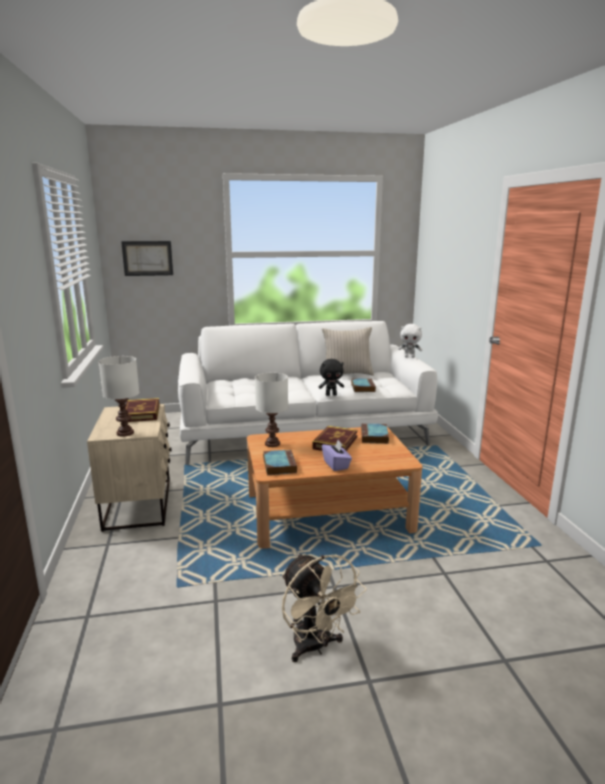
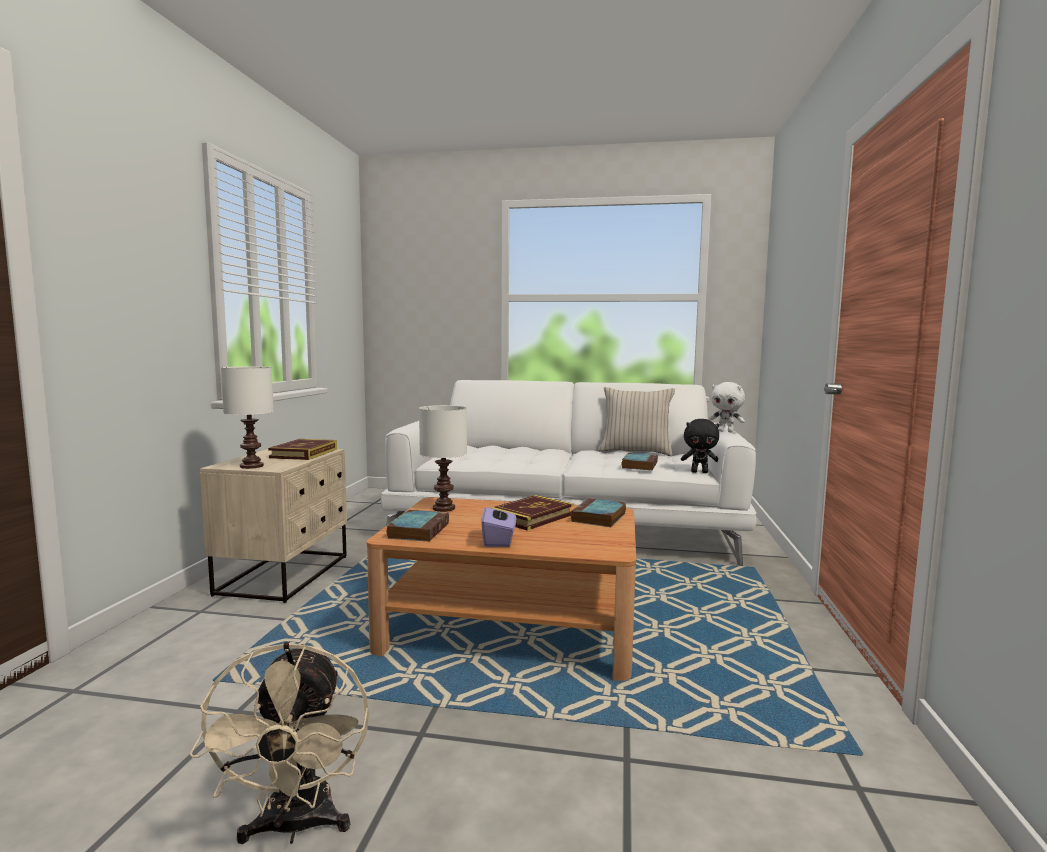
camera: 20 degrees right, 10 degrees down
(147, 258) = (411, 301): picture -> none
(331, 395) = (587, 469): black plush toy -> black plush toy (699, 472)

